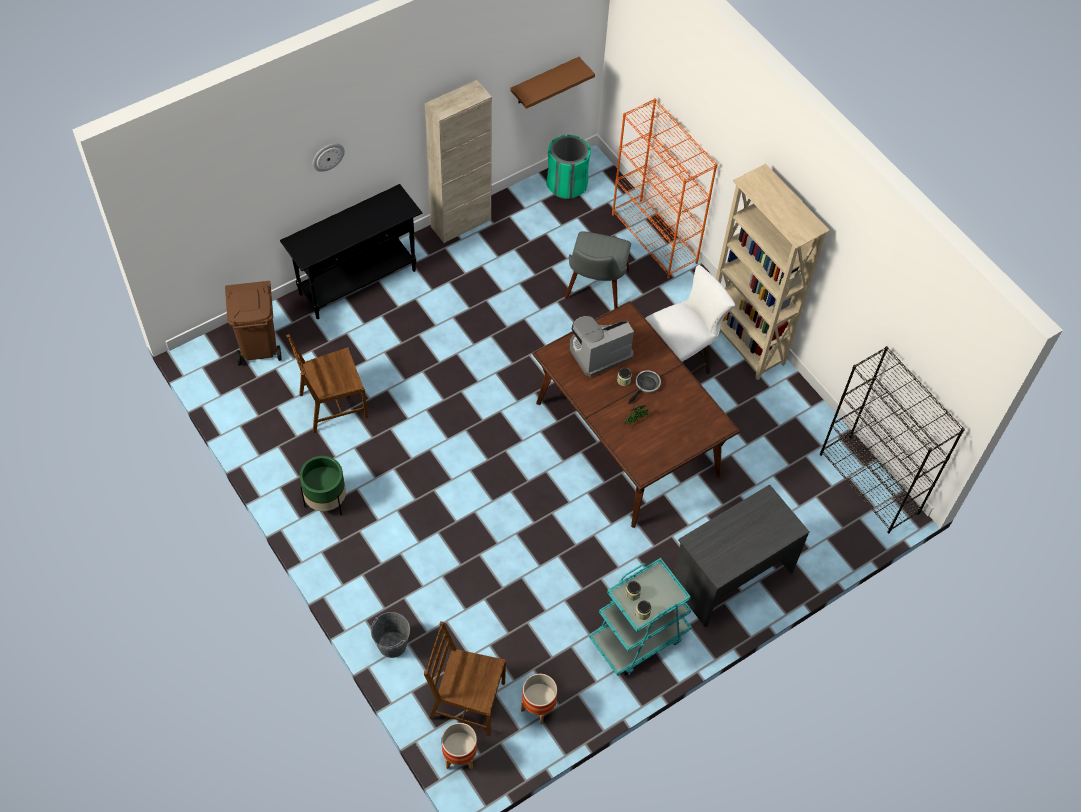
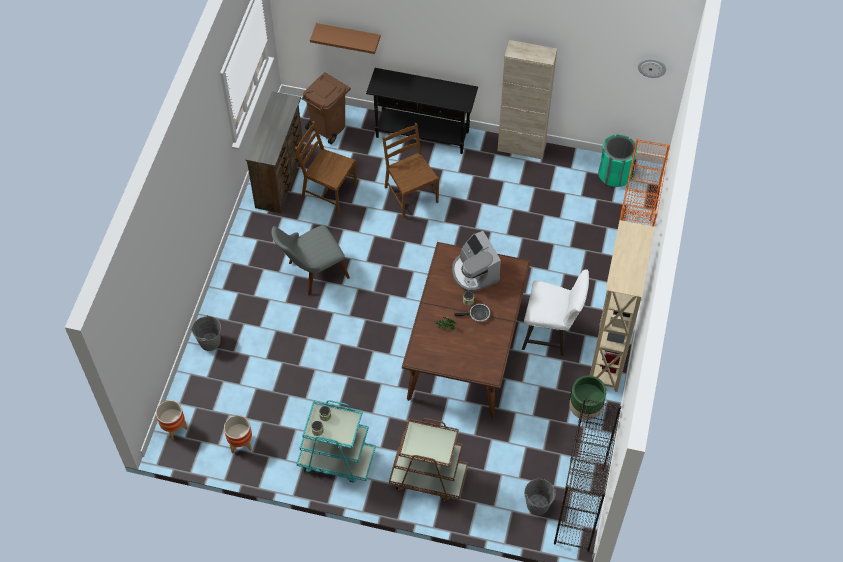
camera: 50 degrees right, 0 degrees up
(270, 431) = (281, 178): none -> brown dresser
(326, 501) = (265, 239): green planter -> green planter (584, 411)
(328, 156) = (424, 31): wall clock -> wall clock (652, 67)
(466, 701) = (210, 405): brown chair -> brown chair (410, 194)
(544, 81) = (620, 85): brown shelf -> brown shelf (348, 36)
(594, 290) = (553, 250): grey chair -> grey chair (311, 273)
(598, 351) = (474, 273): coffee machine -> coffee machine turned 135 degrees counterclockwise
(730, 576) = (428, 477): grey desk -> brown cart
(838, 513) = (537, 504): none -> grey bucket

